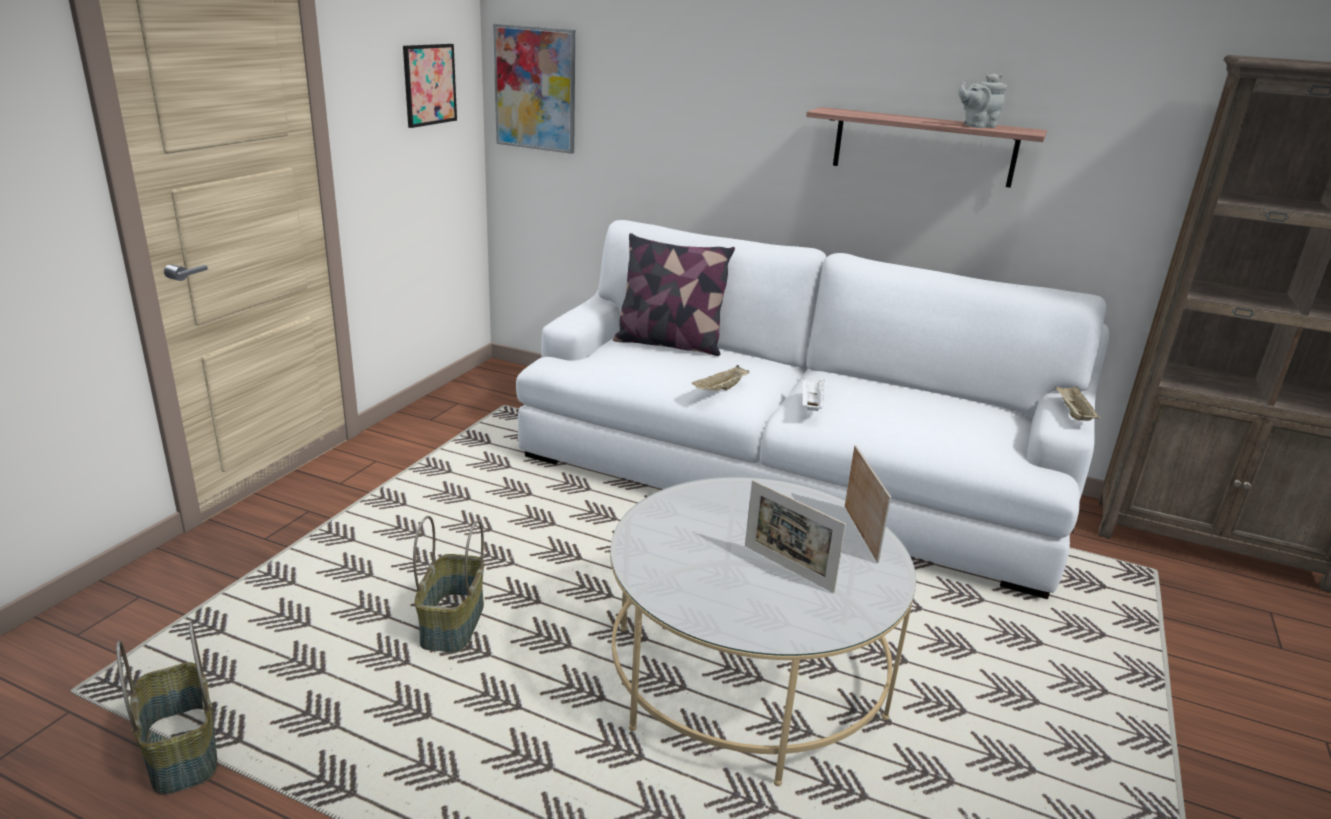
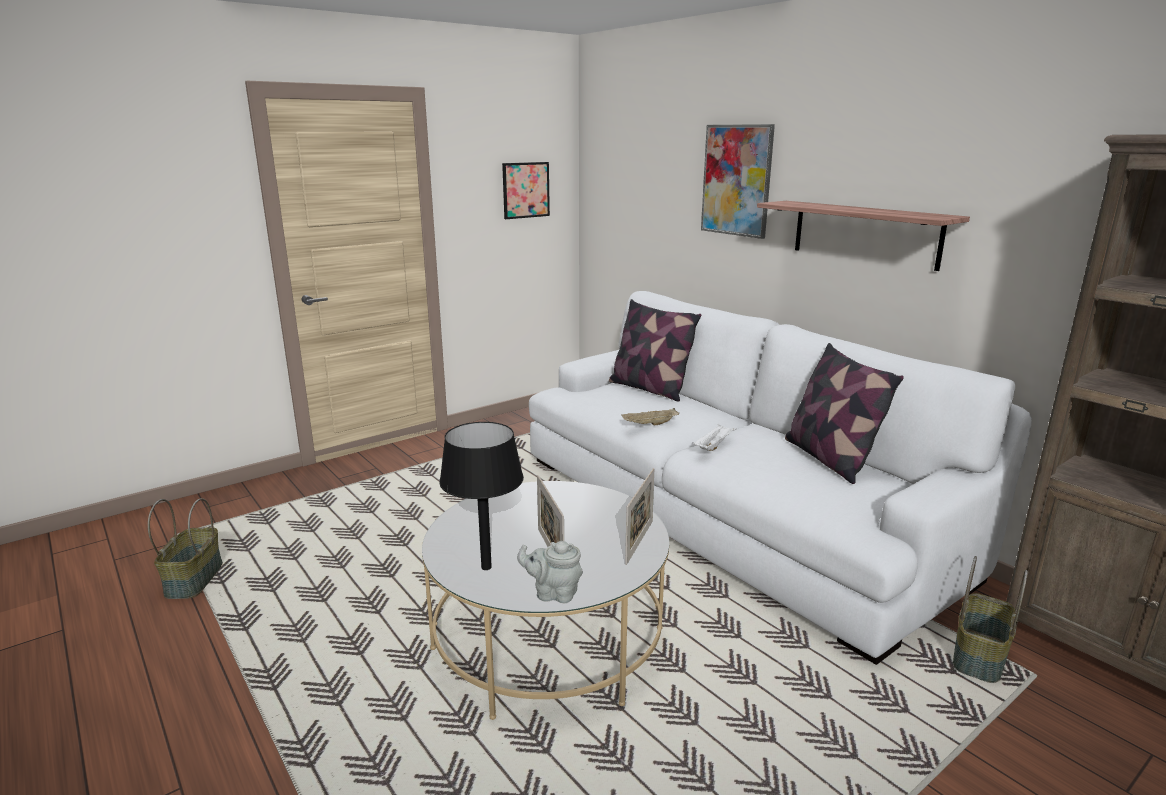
camera: 30 degrees right, 5 degrees down
(454, 624) = (391, 553): basket -> basket (980, 657)
(535, 89) = (606, 193): picture -> picture (736, 180)
(745, 608) = (486, 567): none -> black table lamp
(931, 398) = (829, 458): none -> pillow
(977, 126) = (893, 213): grey teapot -> grey teapot (553, 593)
(1073, 413) = (941, 488): beige tray -> none

